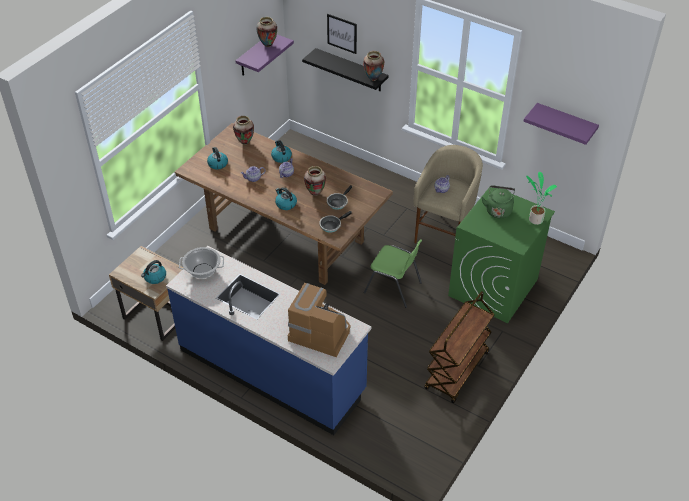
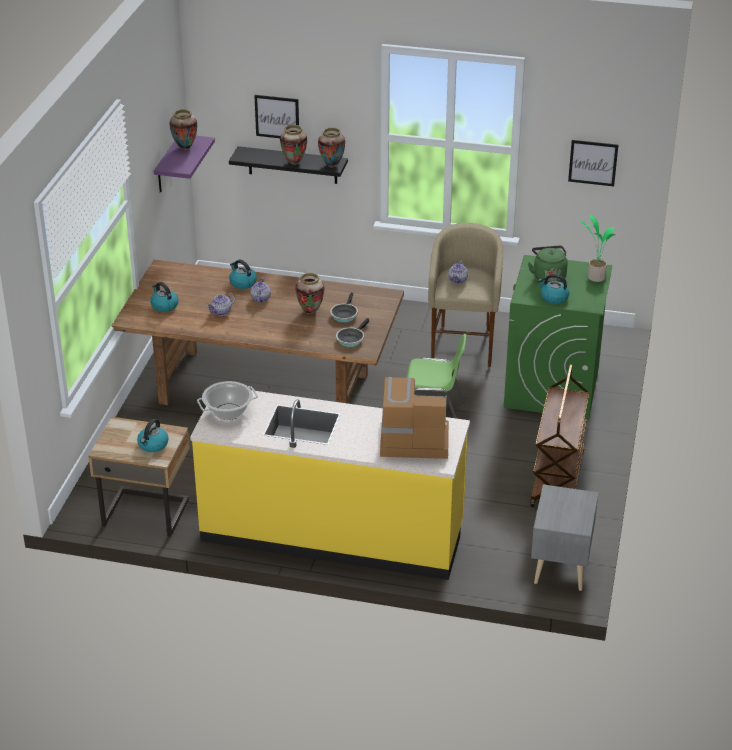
camera: 20 degrees left, 10 degrees down
(245, 142) = (185, 276): vase -> vase (294, 162)
(272, 370) = (332, 533): blue counter -> yellow counter
(285, 204) = (280, 329): kettle -> kettle (553, 298)
(421, 449) = (560, 566): none -> grey nightstand
(565, 123) = (593, 162): purple shelf -> picture

